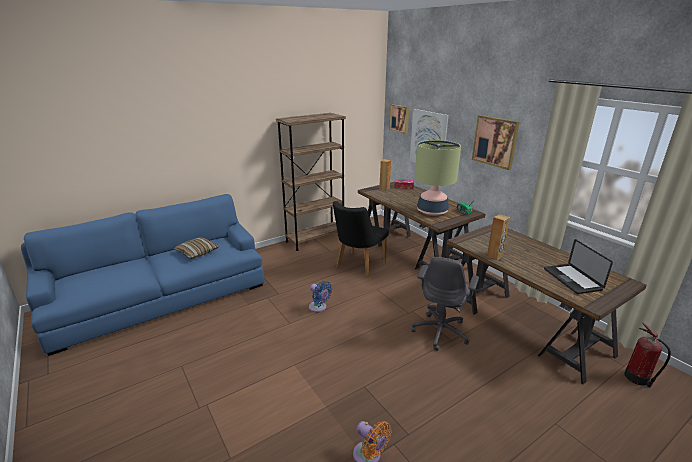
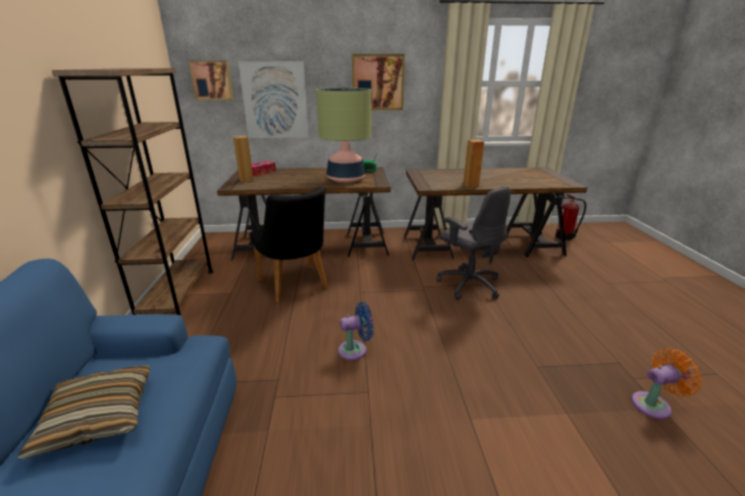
camera: 60 degrees left, 0 degrees up
(572, 279) = (529, 178): laptop -> none

